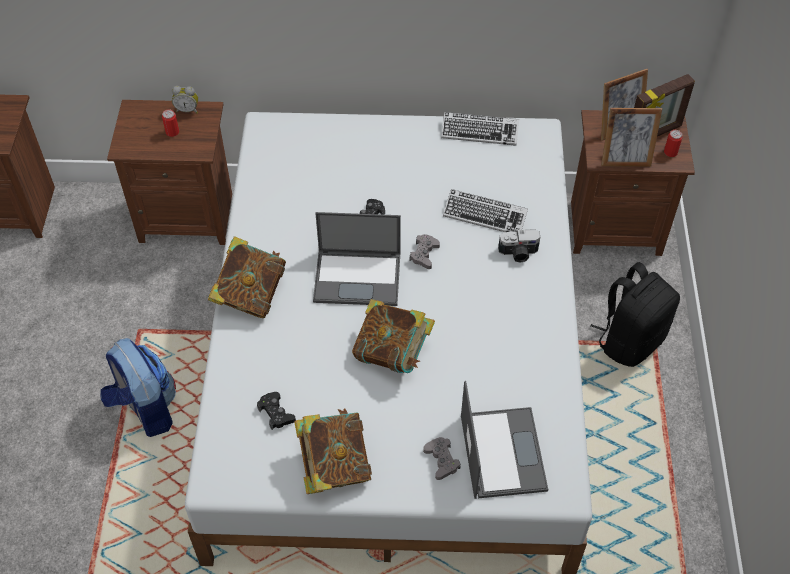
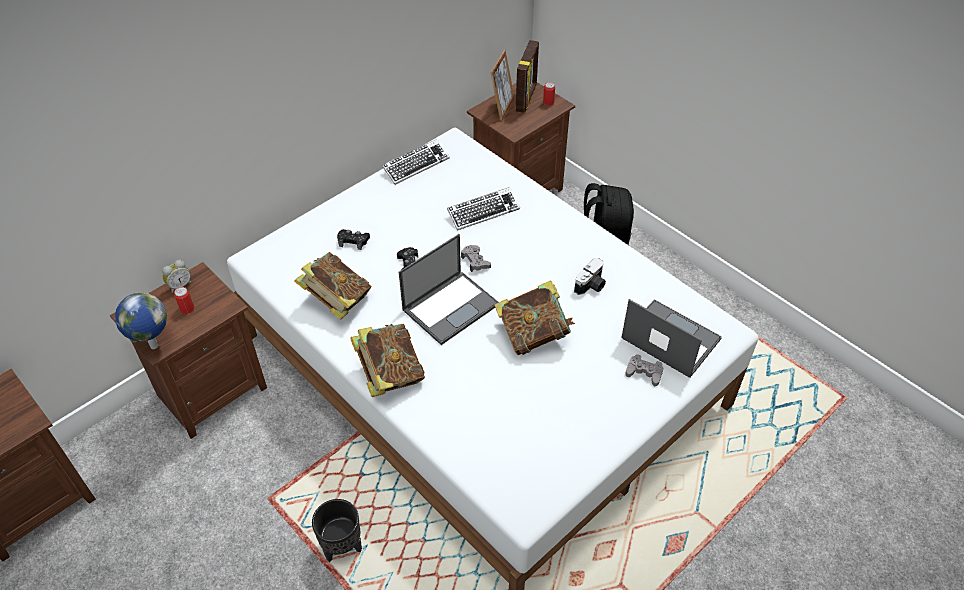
camera: 45 degrees left, 5 degrees down
(122, 144) = (153, 346): none -> globe
(145, 409) = (342, 547): backpack -> black planter
(276, 413) = (508, 433): black game controller -> black game controller (353, 241)
(334, 465) = (586, 432): book -> book (337, 301)
(518, 253) = (532, 219): camera -> camera (591, 286)
(625, 161) = (529, 123): picture frame -> none

